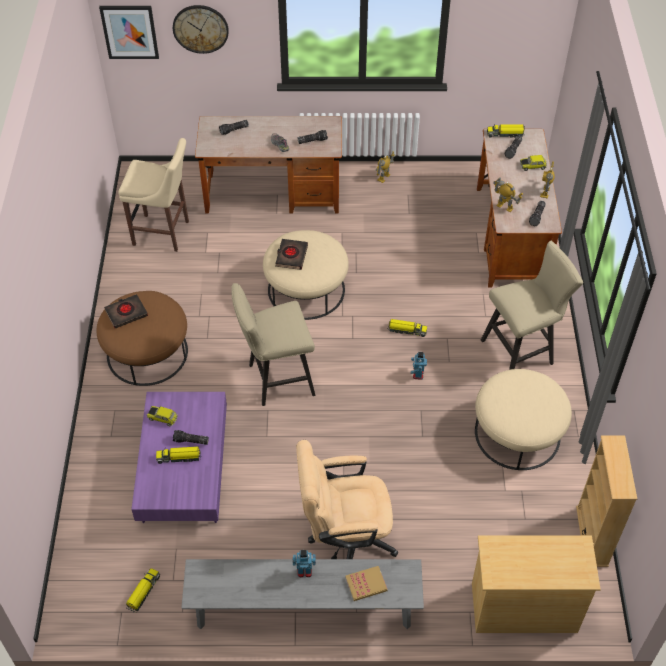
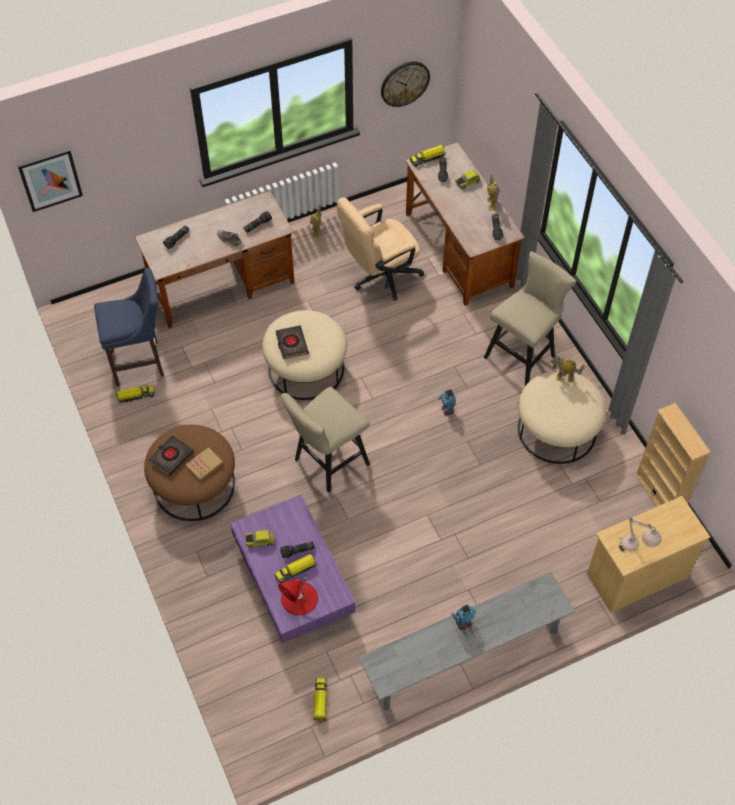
camera: 25 degrees left, 5 degrees up
(164, 233) = (140, 363): beige stool -> blue stool
(167, 484) = (299, 598): none -> red table lamp
(200, 28) = (120, 154): wall clock -> wall clock (404, 83)
(345, 537) = (464, 579): beige office chair -> beige office chair (380, 277)
(366, 584) = (519, 612): book -> book (204, 465)
(407, 330) = (416, 373): toy truck -> toy truck (135, 396)
(504, 207) = (464, 230): toy robot -> toy robot (564, 378)
(510, 569) = (635, 550): none -> beige table lamp

